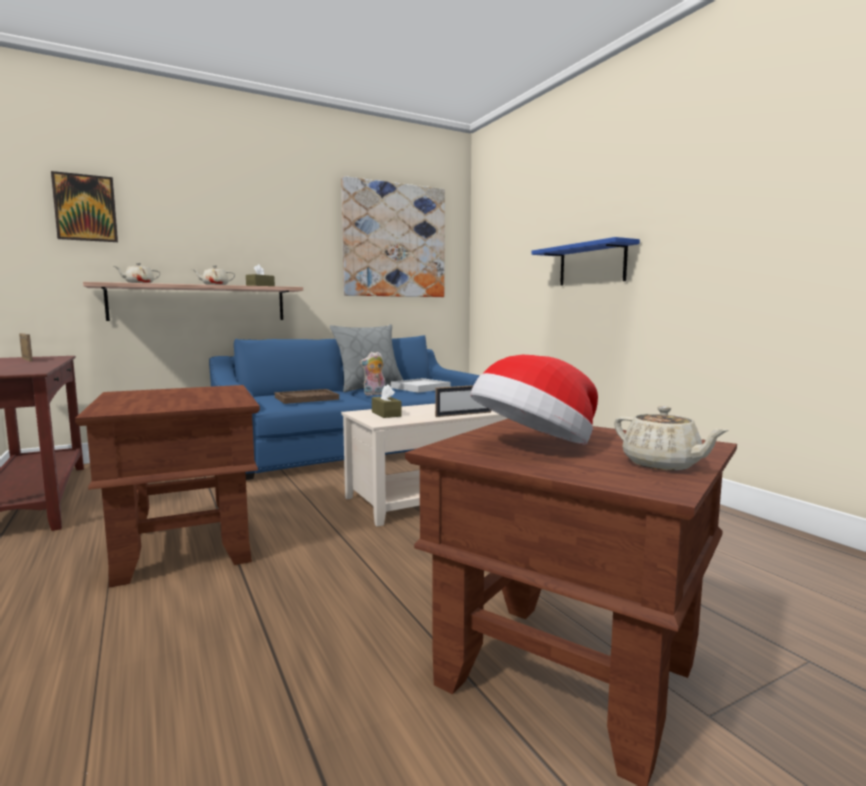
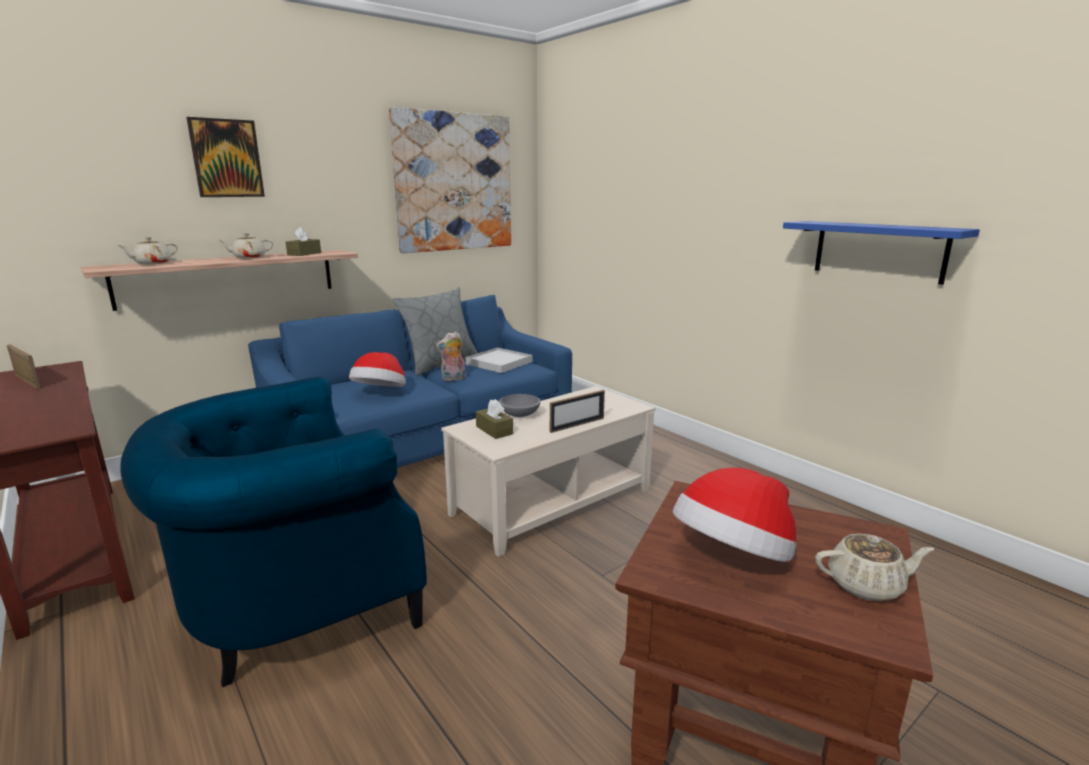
camera: 10 degrees left, 10 degrees up
(85, 208) = (64, 167): picture -> picture (226, 158)
(185, 545) = (298, 609): brown side table -> blue armchair
(306, 398) = (380, 393): brown tray -> hat
(415, 408) = (519, 414): none -> grey bowl
(592, 264) = (690, 231): blue shelf -> blue shelf (879, 251)
(662, 464) = (866, 585): beige teapot -> beige teapot turned 45 degrees counterclockwise

